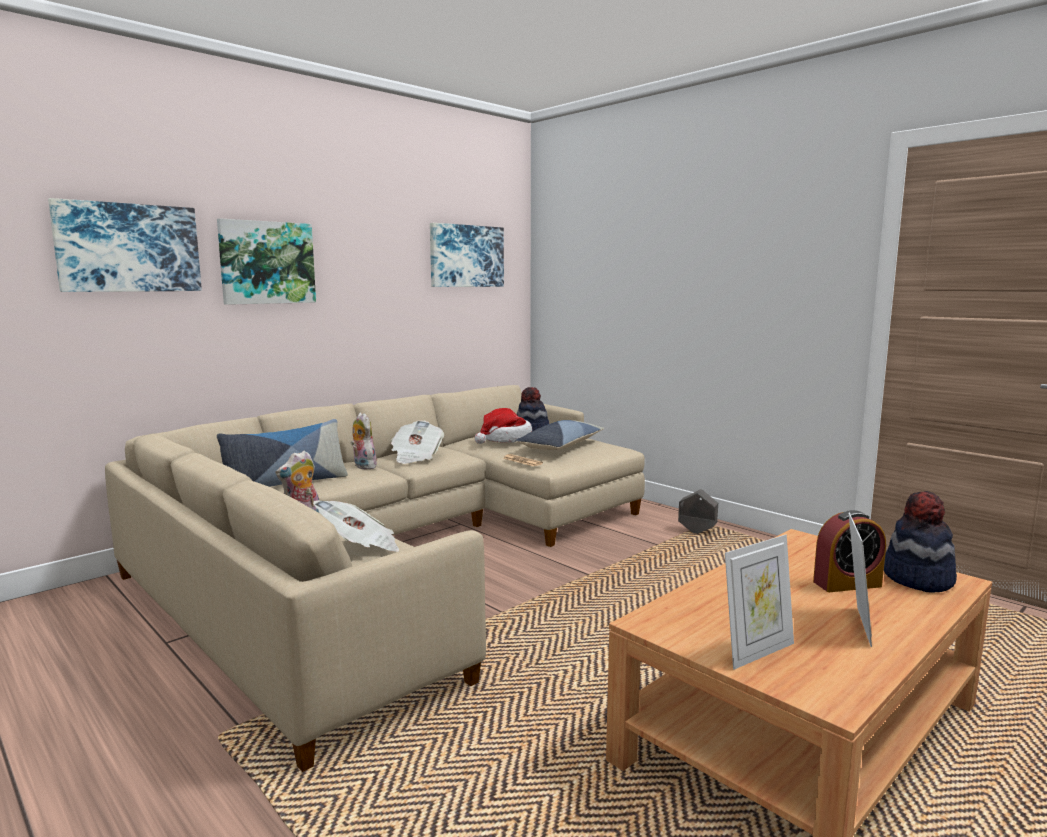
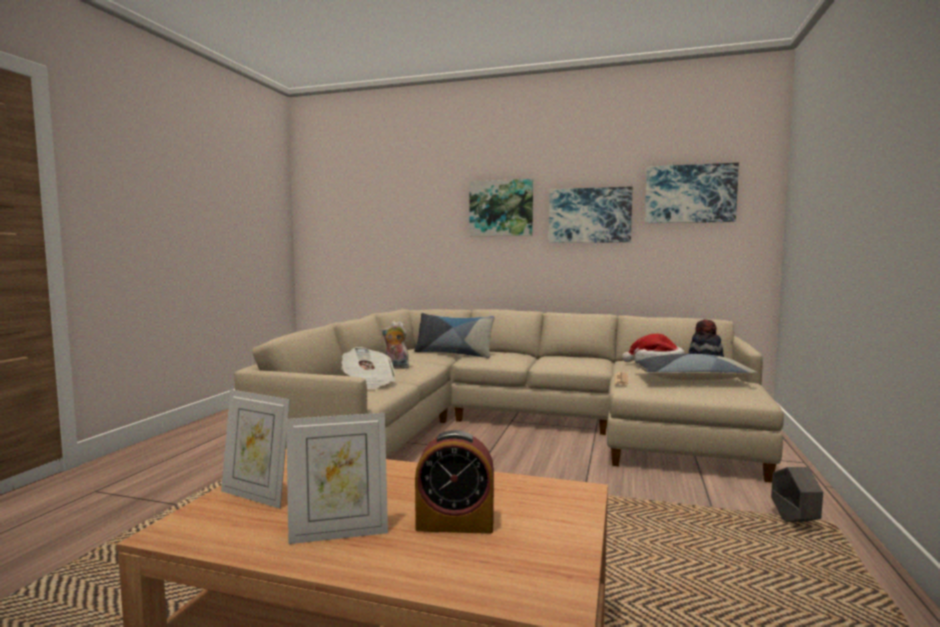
camera: 60 degrees right, 5 degrees down
(128, 248) = (421, 203): picture -> picture (589, 215)
(363, 466) = (515, 356): plush toy -> none
(416, 457) = (560, 359): newspaper -> none
(847, 584) = (455, 524): alarm clock -> alarm clock turned 45 degrees counterclockwise
(917, 578) = (524, 567): hat -> none

